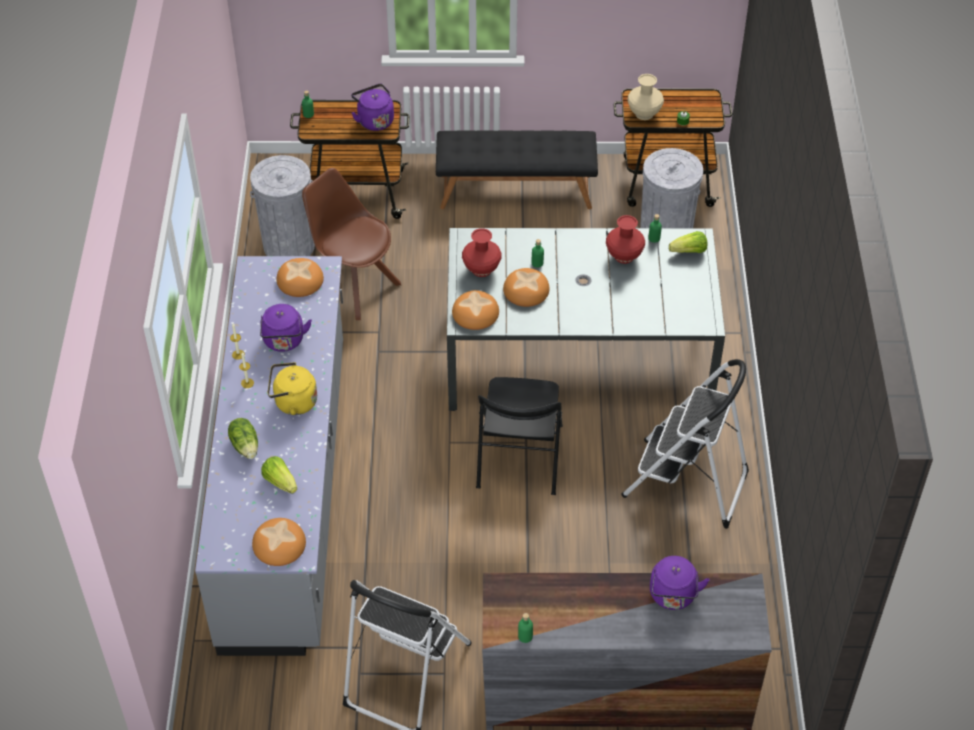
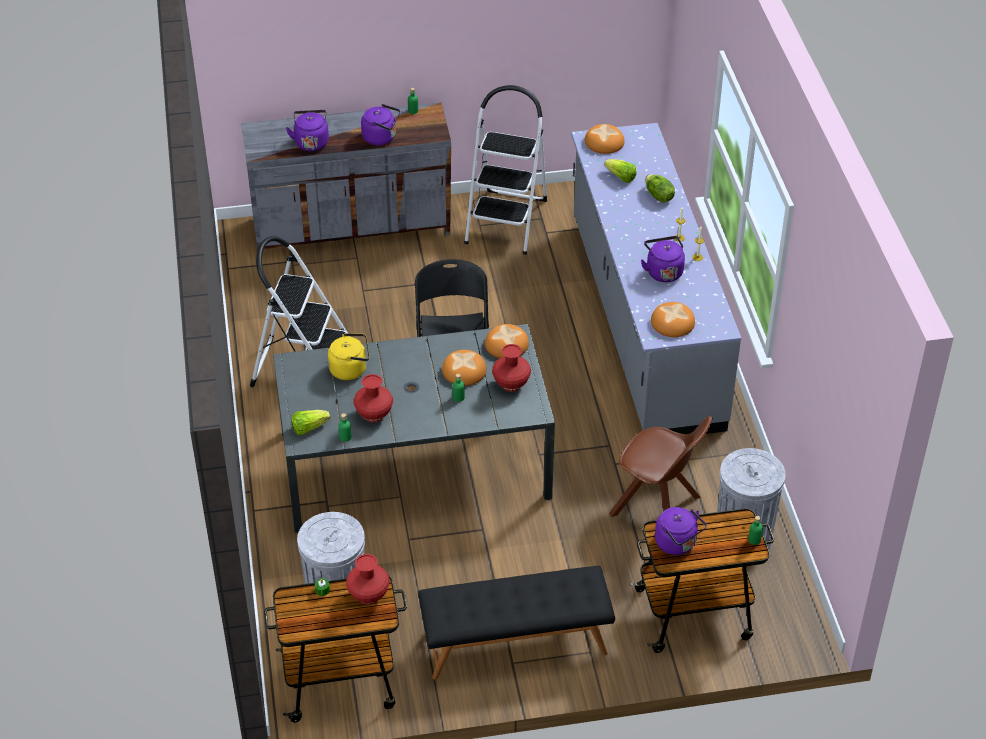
camera: 170 degrees right, 5 degrees down
(293, 402) = (635, 228): yellow kettle -> yellow kettle (350, 369)
(576, 590) = (381, 138): none -> purple kettle
(644, 114) = (369, 595): beige vase -> red vase

